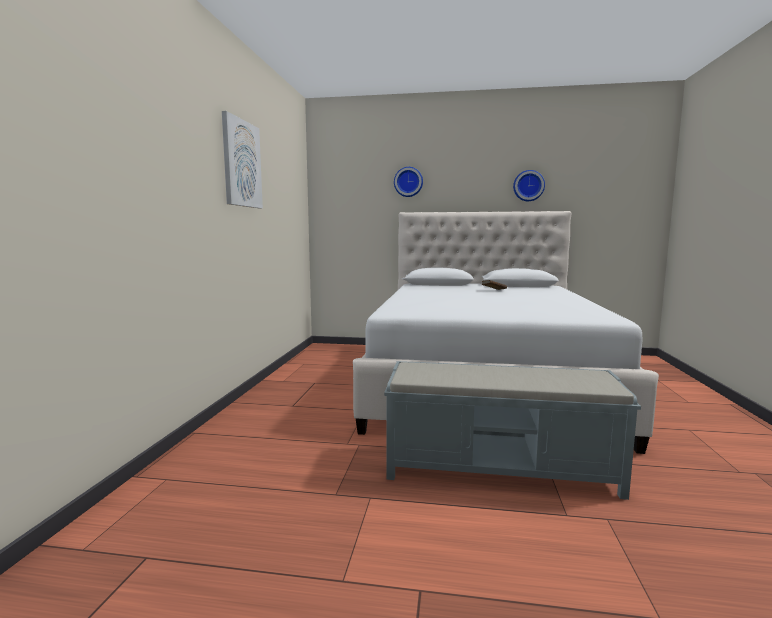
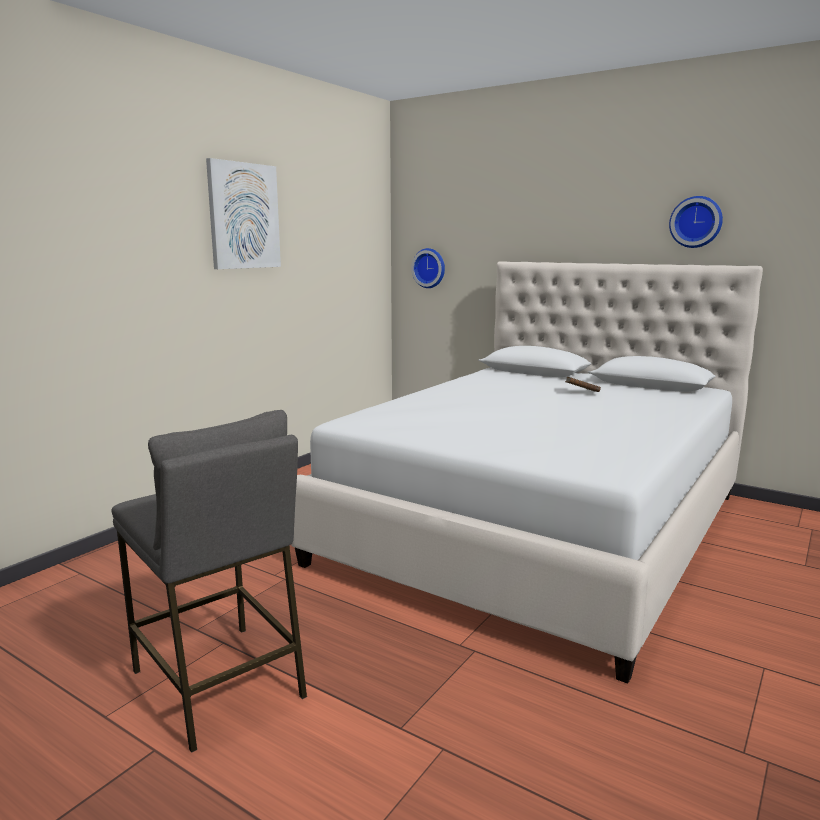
camera: 25 degrees right, 5 degrees up
(405, 526) = (218, 683): none -> grey stool
(408, 182) = (515, 216): wall clock -> wall clock (429, 268)
(501, 469) = (401, 650): grey bench -> none

